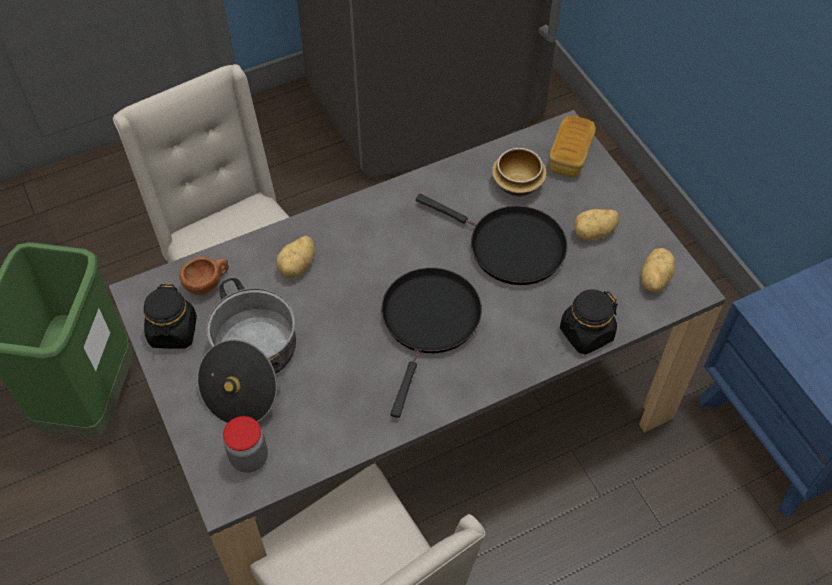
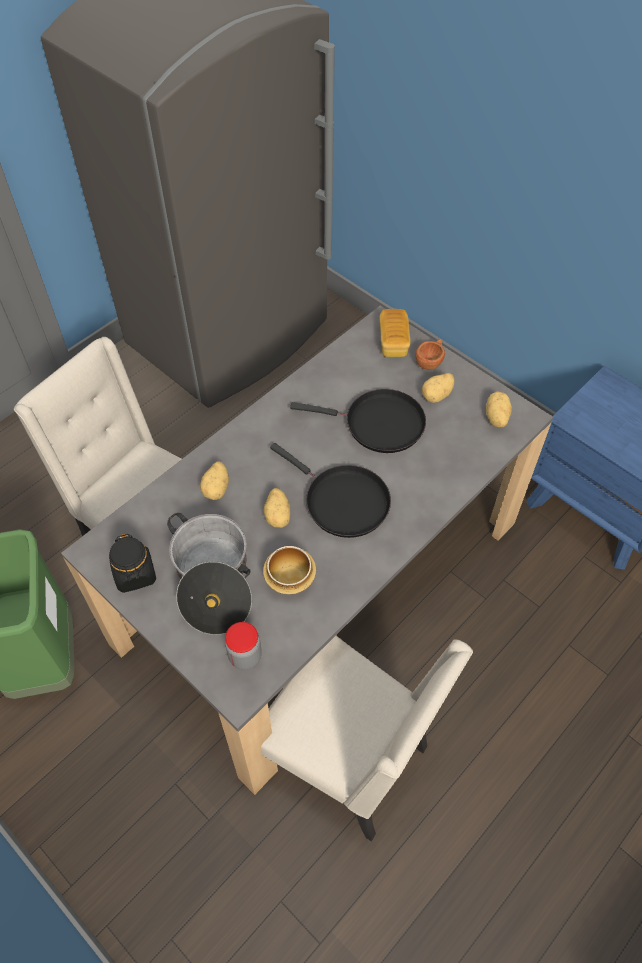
camera: 20 degrees left, 0 degrees up
(208, 283) = (147, 525): brown cup -> brown cup (430, 361)
(352, 316) = (278, 515): none -> potato
(429, 322) = (342, 501): black frying pan -> black frying pan turned 135 degrees clockwise
(518, 185) = (364, 374): bowl -> bowl (291, 579)
(586, 334) = (465, 474): black jar -> none

